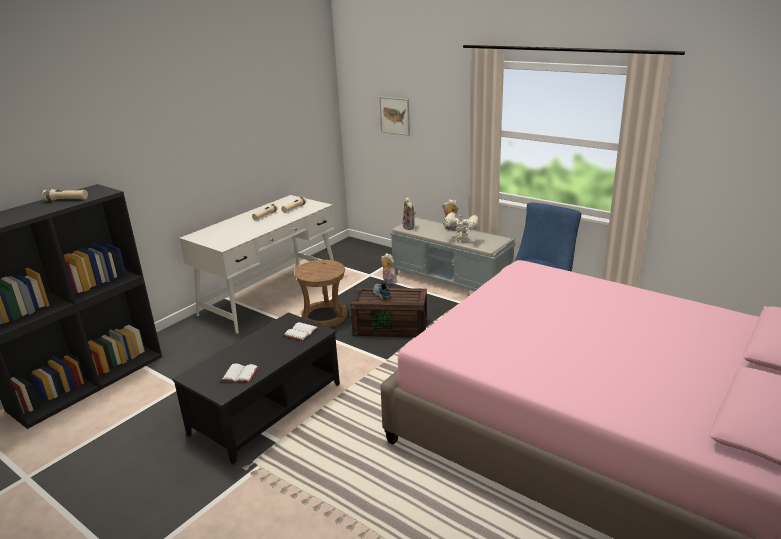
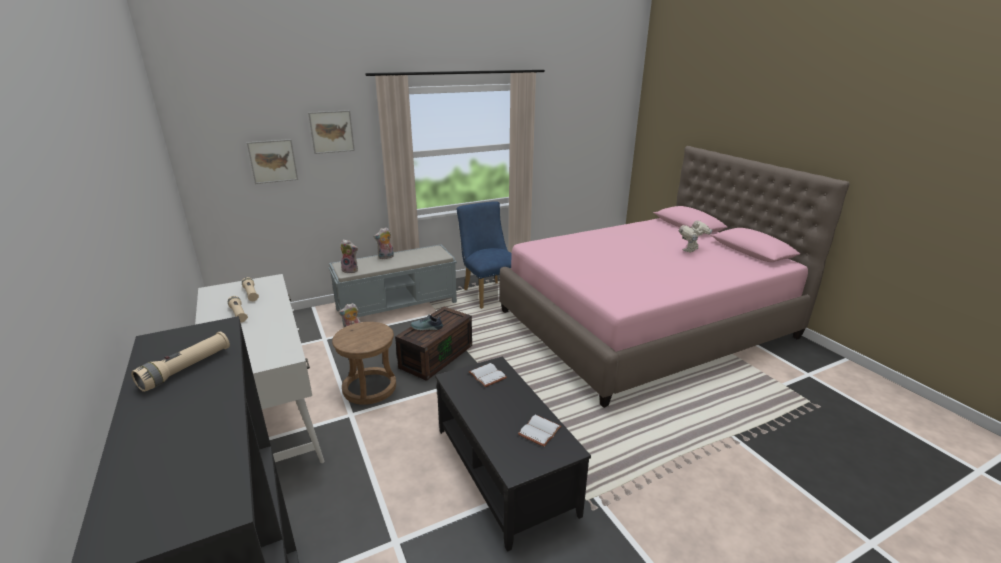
camera: 65 degrees left, 0 degrees up
(439, 97) = (332, 132): none -> picture
(461, 241) = (415, 260): toy robot -> toy robot (691, 250)

